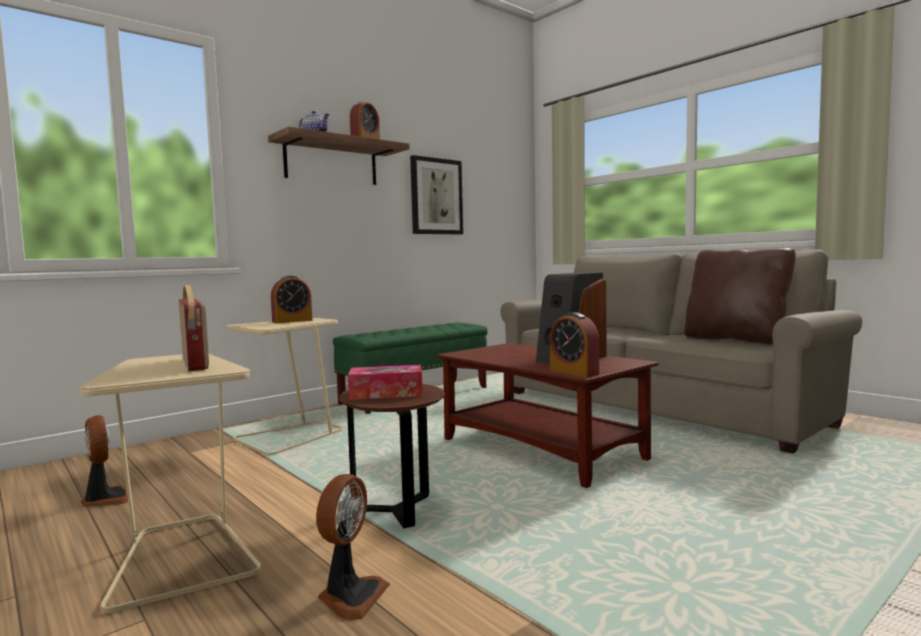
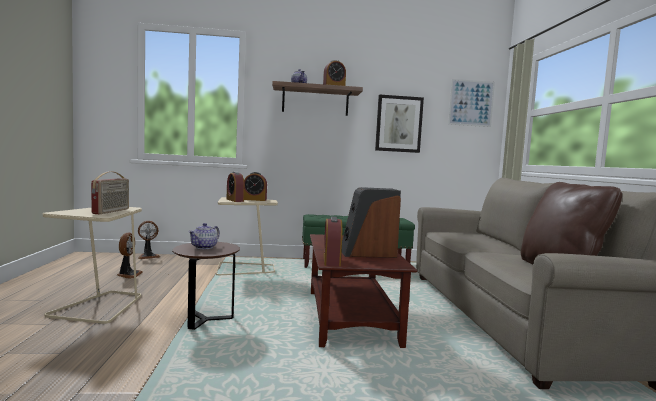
camera: 35 degrees right, 0 degrees up
(272, 325) = (235, 200): none -> alarm clock
(350, 596) = (110, 347): fan -> fan (148, 256)
(386, 393) = (204, 247): tissue box -> teapot
(505, 170) = (471, 103): none -> picture

